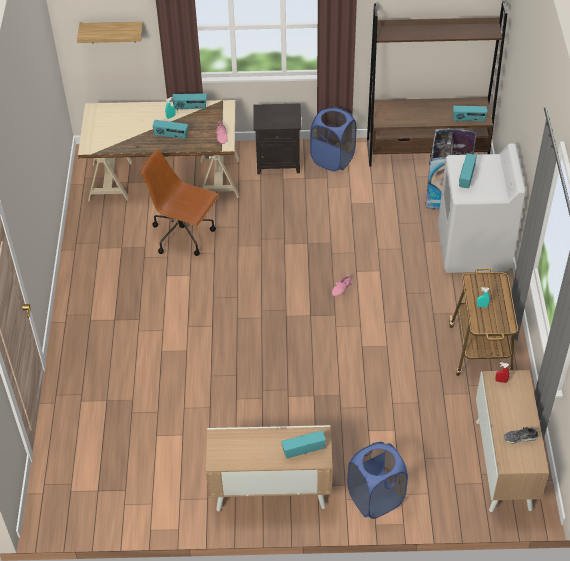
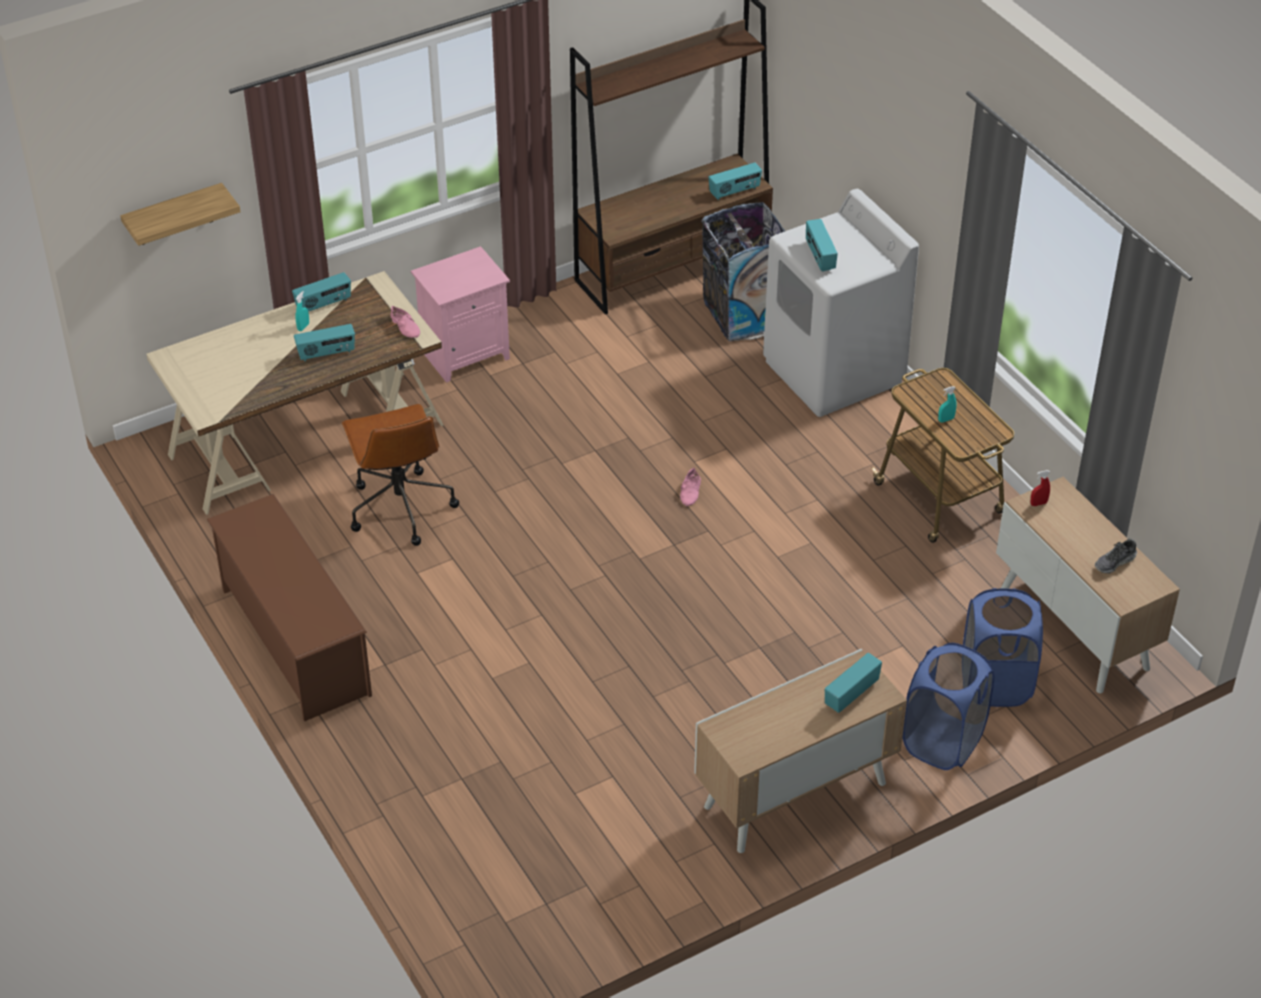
camera: 30 degrees left, 5 degrees down
(80, 288) = (294, 641): none -> brown shoe rack
(184, 235) = (400, 507): brown office chair -> brown office chair turned 105 degrees counterclockwise
(279, 161) = (465, 353): black nightstand -> pink nightstand
(332, 159) = (544, 323): blue laundry basket -> blue laundry basket (995, 683)

